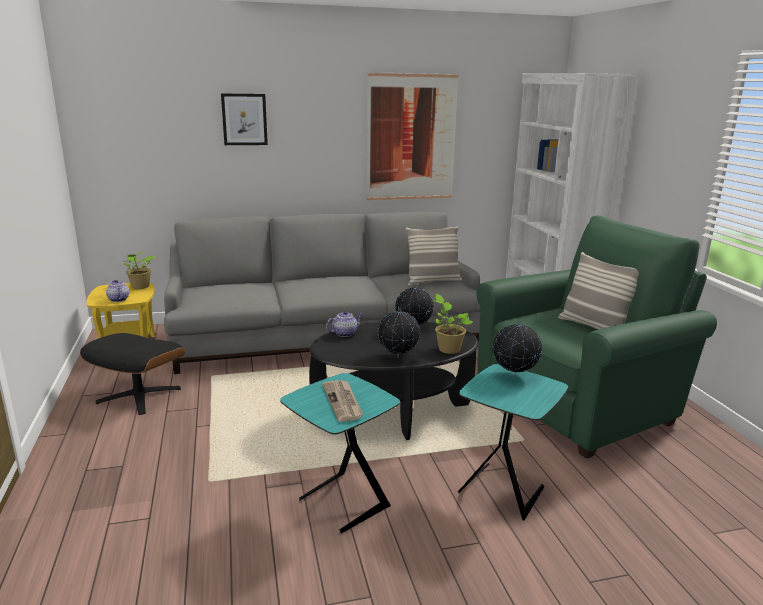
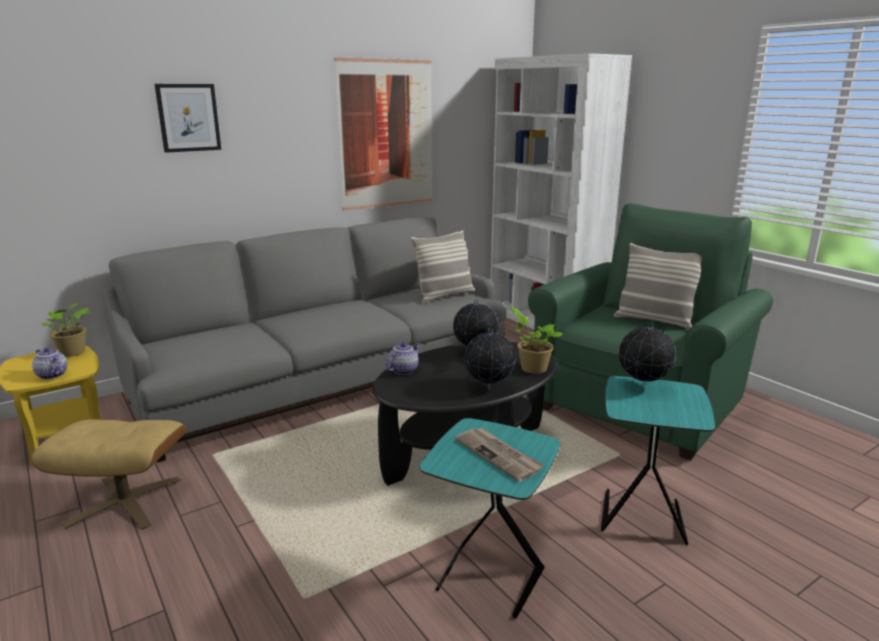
camera: 20 degrees left, 0 degrees up
(138, 395) = (124, 502): black ottoman -> beige ottoman

